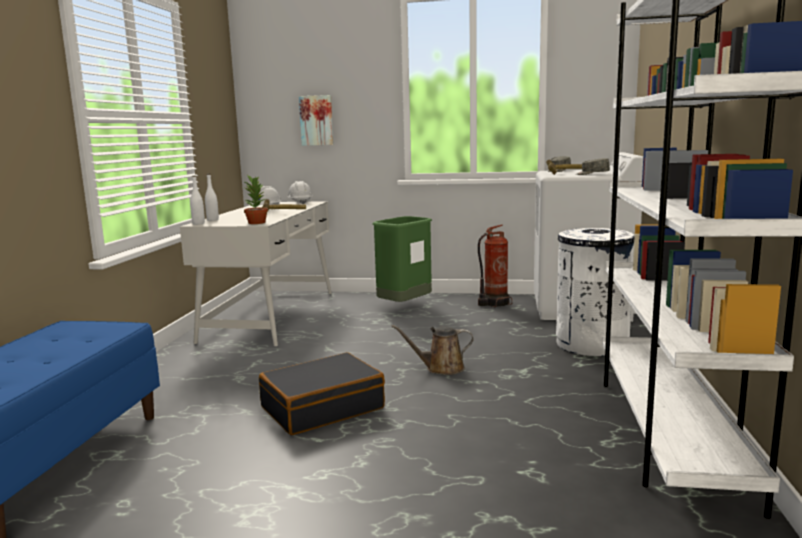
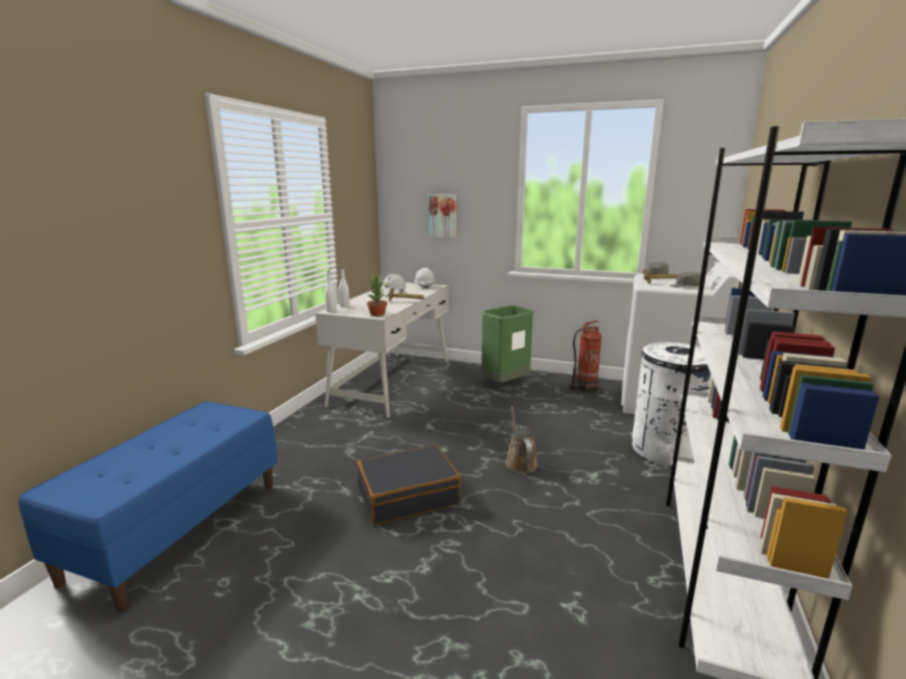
camera: 10 degrees right, 5 degrees up
(441, 368) = (520, 462): brown watering can -> brown watering can turned 75 degrees clockwise

